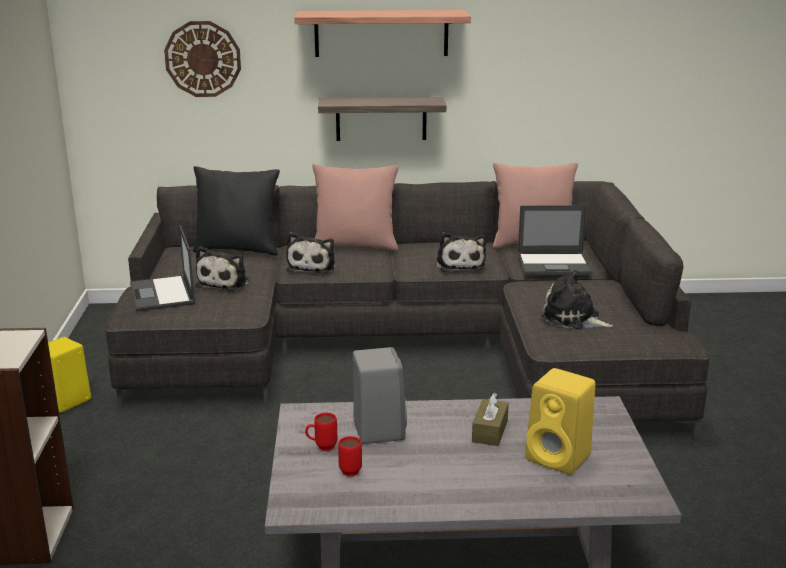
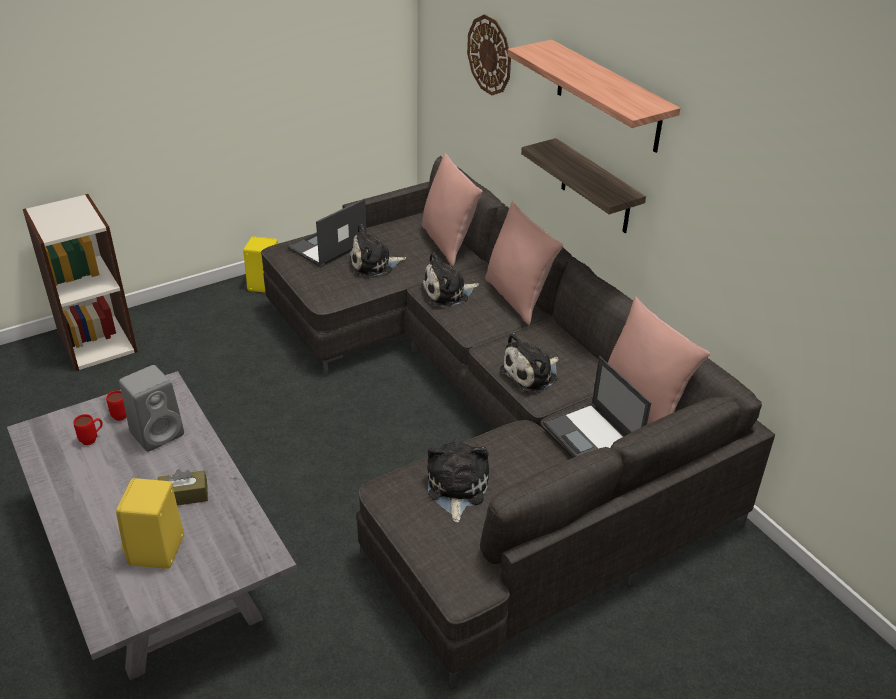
camera: 60 degrees right, 15 degrees up
(238, 249) = (448, 243): black pillow -> pink pillow

